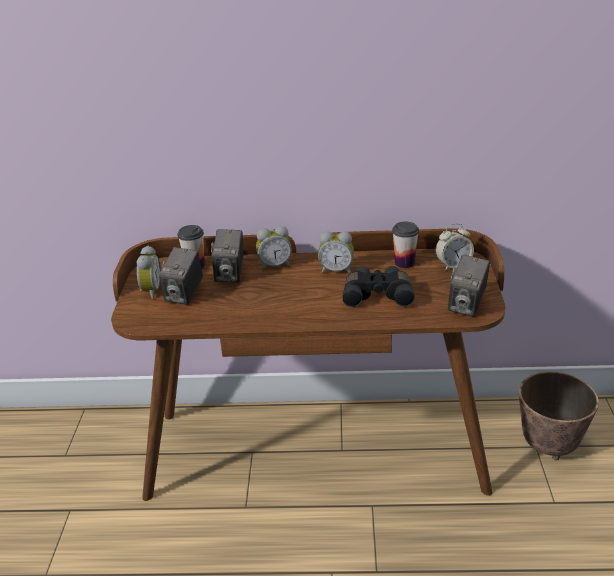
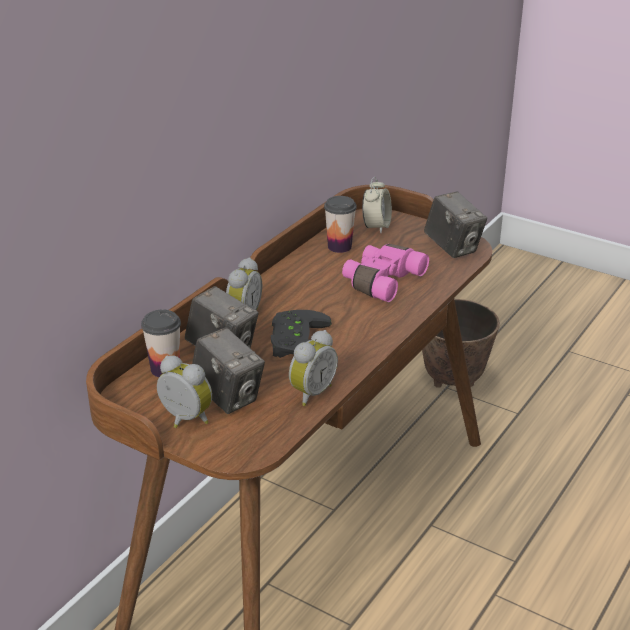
camera: 60 degrees left, 0 degrees up
(267, 292) = (296, 340): none -> black game controller
(336, 270) = (304, 286): alarm clock -> alarm clock (310, 393)
(378, 294) = (381, 281): black binoculars -> pink binoculars

